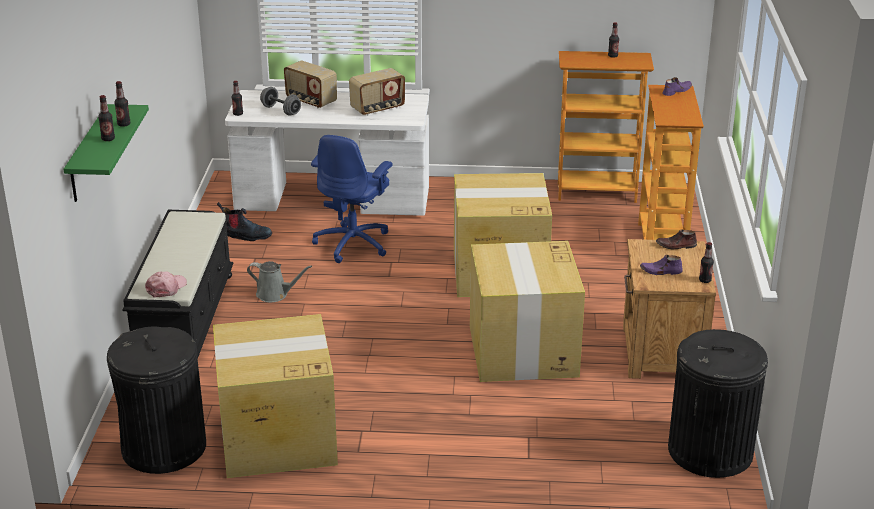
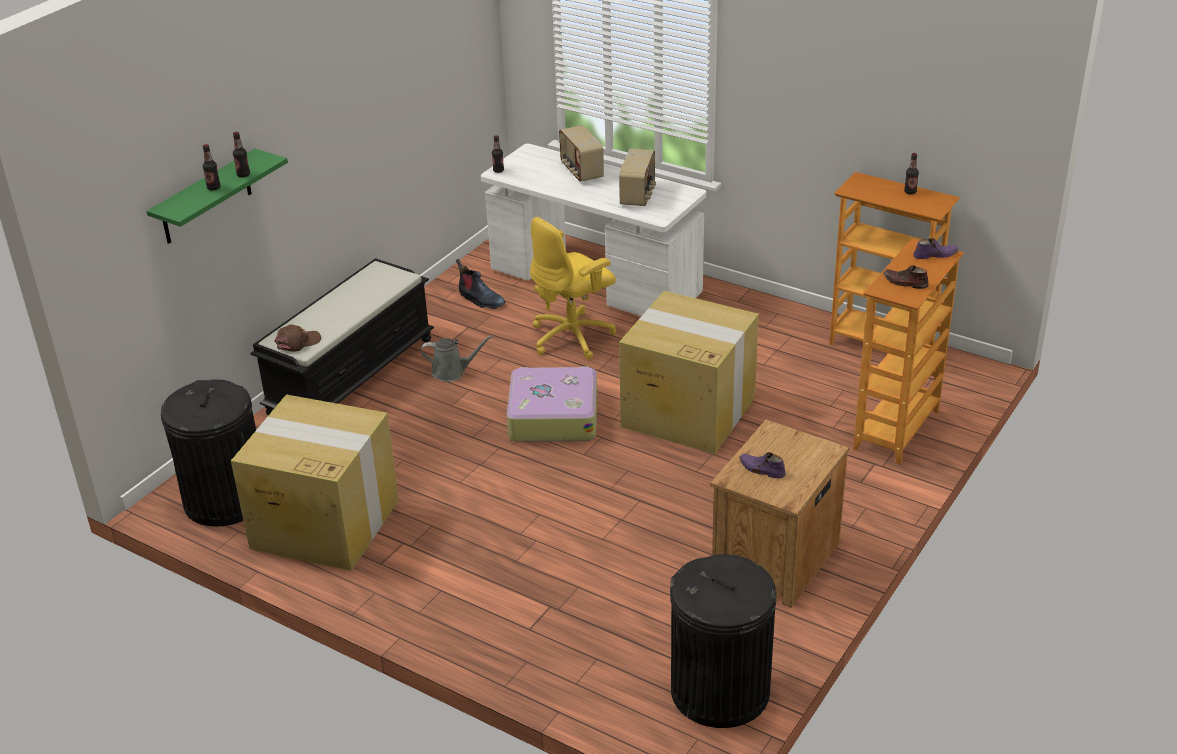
camera: 30 degrees right, 5 degrees up
(166, 288) = (298, 342): pink cap -> brown cap
(275, 294) = (452, 372): grey watering can -> grey watering can turned 45 degrees counterclockwise
(281, 110) = (542, 176): grey dumbbell -> none
(354, 243) = (573, 337): blue office chair -> yellow office chair
(378, 108) = (638, 196): radio -> radio turned 75 degrees counterclockwise
(394, 304) = (552, 416): none -> suitcase
(523, 352) = (630, 510): cardboard box -> none
(676, 246) = (810, 443): brown shoe -> brown shoe (905, 282)
(705, 280) = (799, 495): bottle -> none

